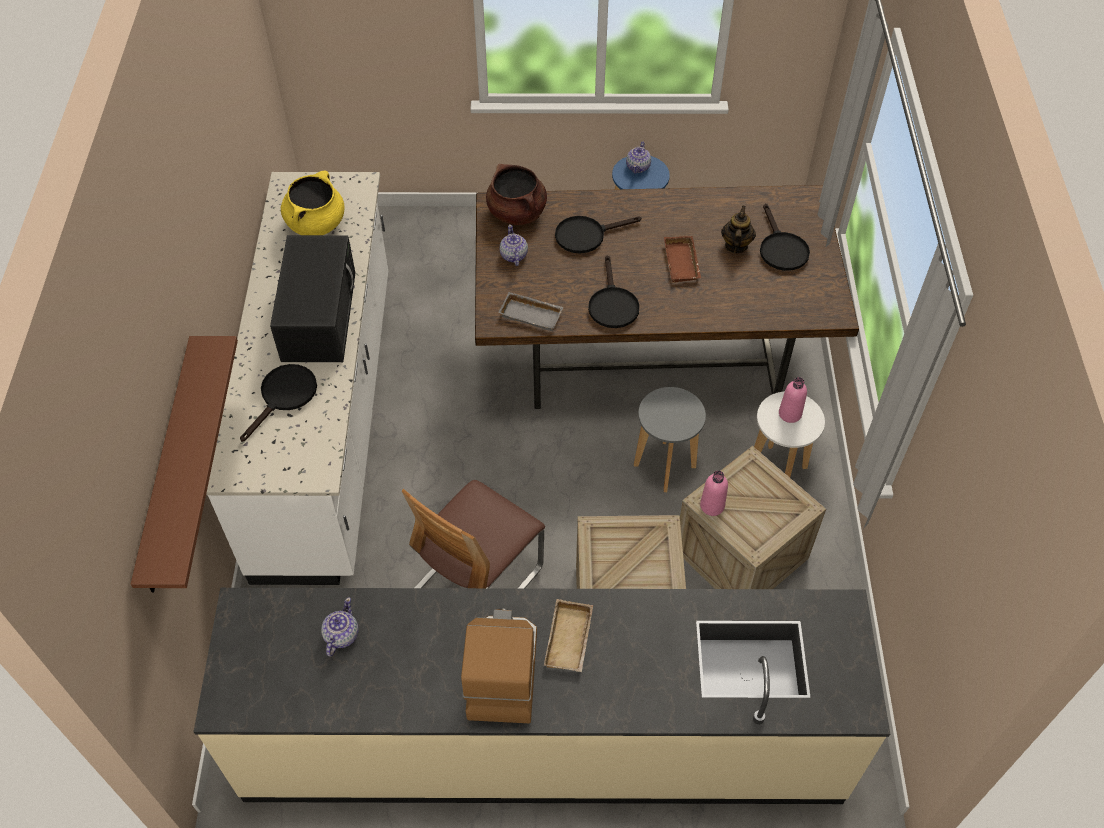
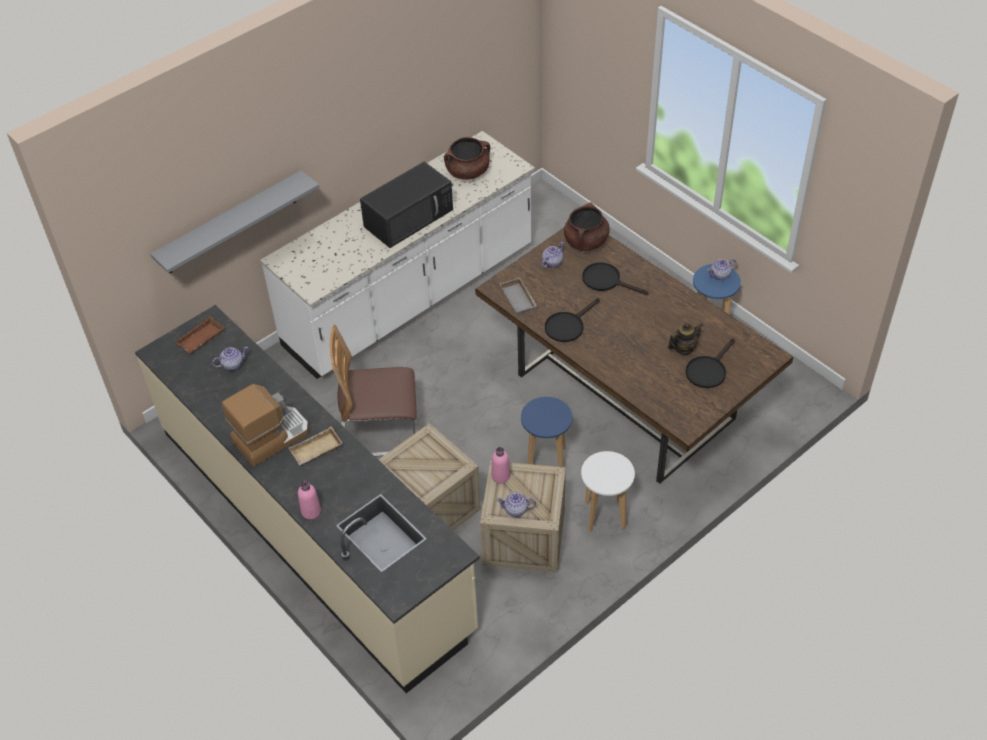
camera: 50 degrees right, 5 degrees down
(169, 466) = (230, 223): brown shelf -> grey shelf
(284, 396) = (344, 244): black frying pan -> none
(316, 223) = (467, 172): yellow cooking pot -> brown cooking pot
(664, 466) = (546, 460): grey stool -> blue stool
(683, 263) = (638, 334): brown tray -> brown tray (201, 339)
(768, 524) = (516, 510): none -> teapot
(790, 414) = (610, 469): pink bottle -> pink bottle (311, 511)

